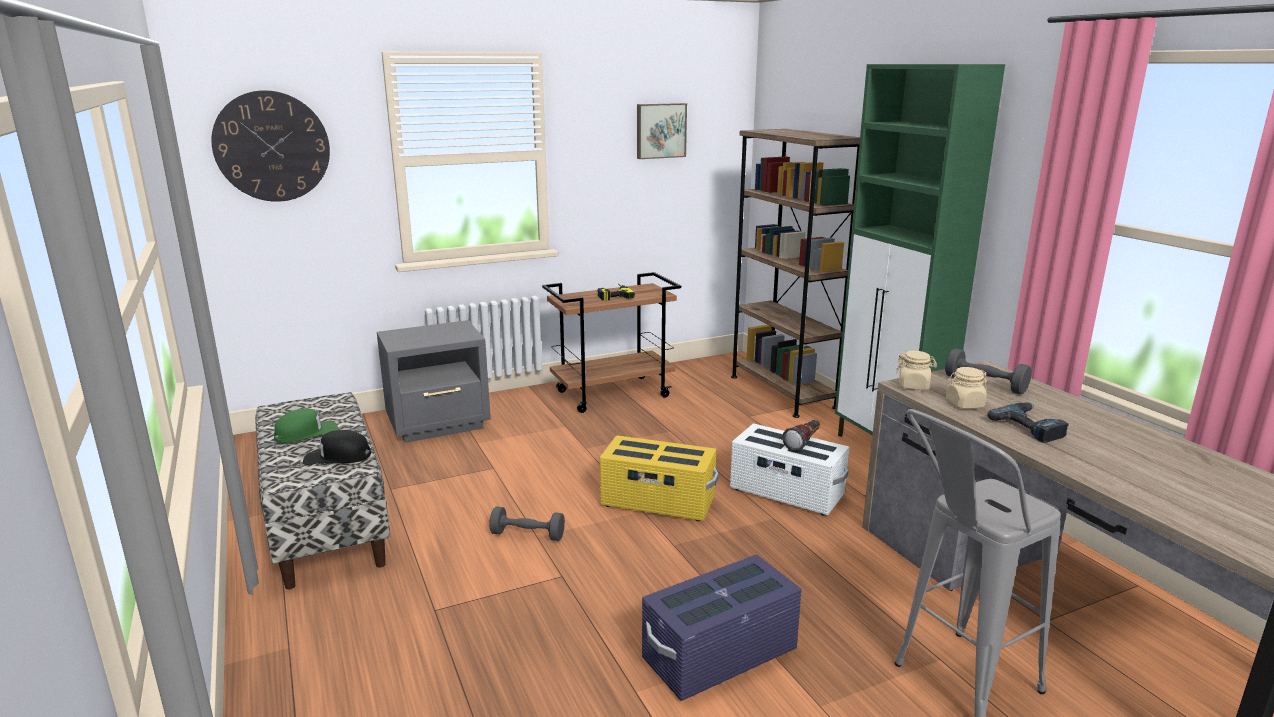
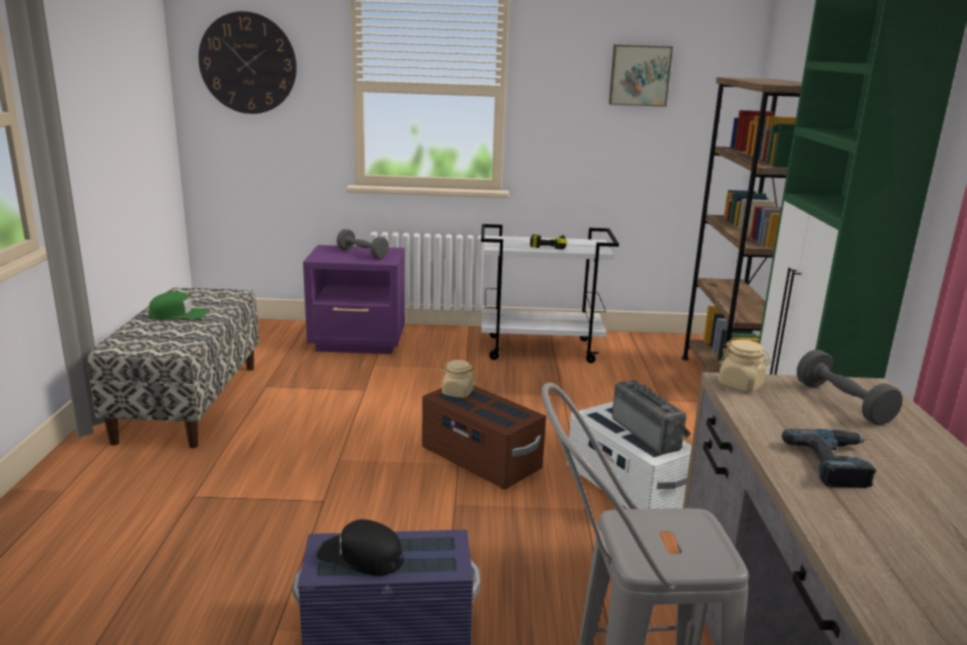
camera: 25 degrees right, 0 degrees up
(337, 457) = (175, 337): black cap -> black cap (361, 556)
(440, 424) = (359, 343): grey nightstand -> purple nightstand
(527, 535) = (332, 456): grey dumbbell -> grey dumbbell (362, 253)
(613, 394) = (541, 349): brown cart -> white cart
(658, 503) = (480, 460): yellow storage box -> brown storage box
(804, 443) = (649, 433): flashlight -> radio
(964, 404) = (779, 418): beige jar -> beige jar (457, 393)

